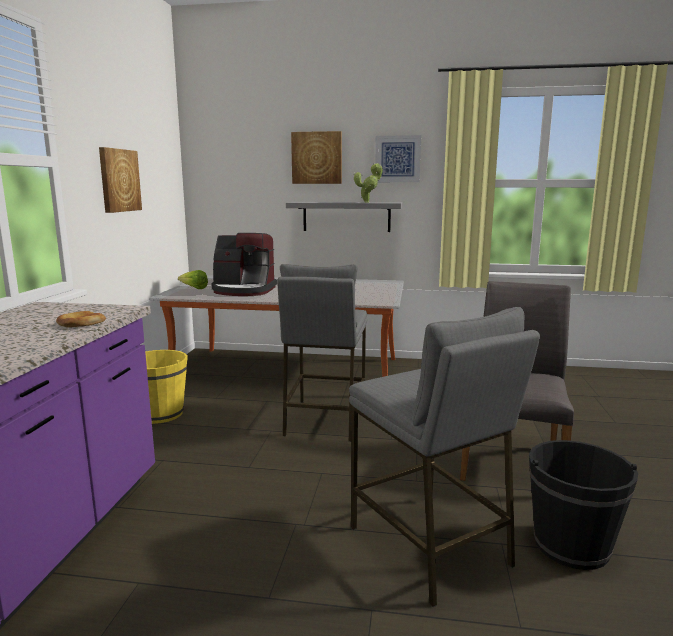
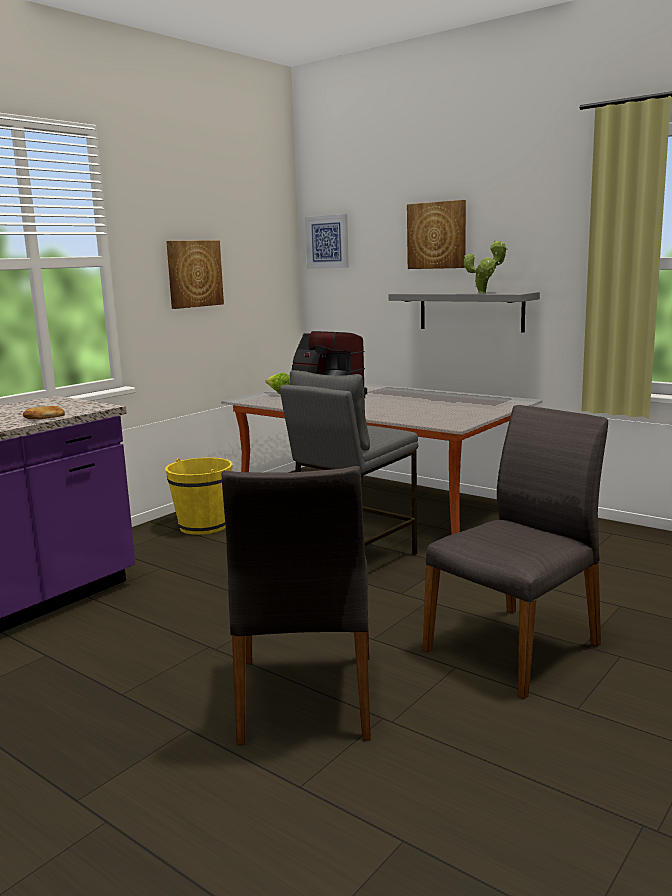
camera: 30 degrees right, 0 degrees up
(397, 159) = (534, 233): picture -> picture (327, 242)
(429, 546) = (305, 698): grey stool -> grey chair
(571, 545) = (459, 742): black bucket -> none

